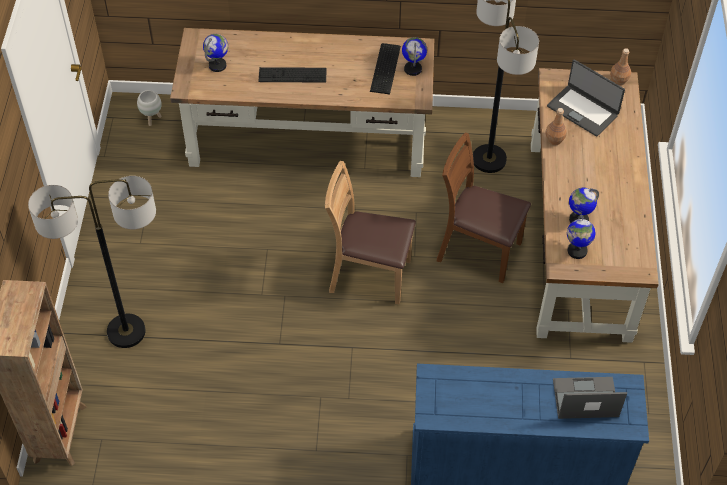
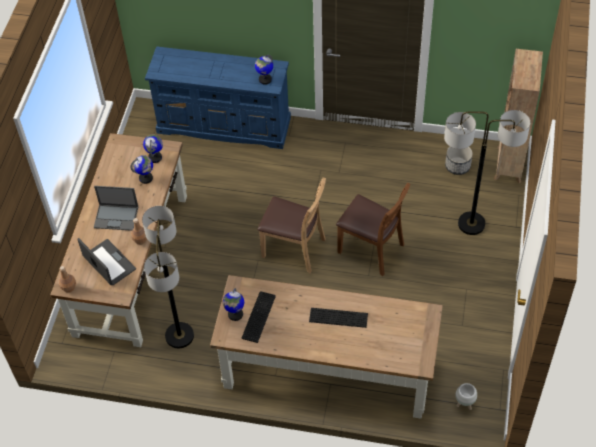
camera: 170 degrees left, 0 degrees up
(139, 424) = (457, 166): none -> planter
(217, 65) = (402, 333): globe -> globe (265, 79)
(478, 250) = (209, 260): brown chair -> brown chair (371, 249)
(584, 398) = (184, 68): laptop -> laptop (116, 217)

